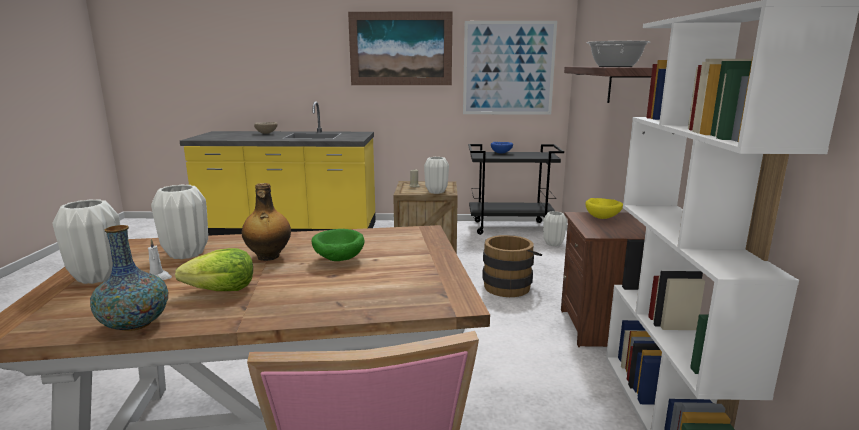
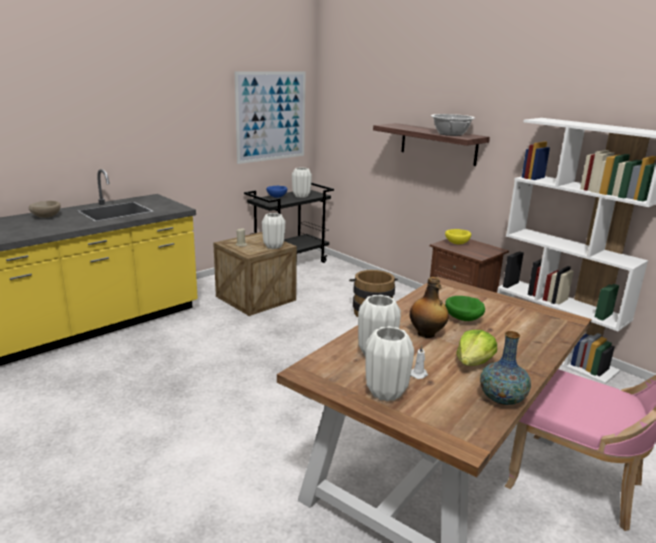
camera: 45 degrees left, 5 degrees up
(400, 49) = (177, 101): picture -> none
(553, 244) = (341, 268): white vase -> white vase (301, 196)

